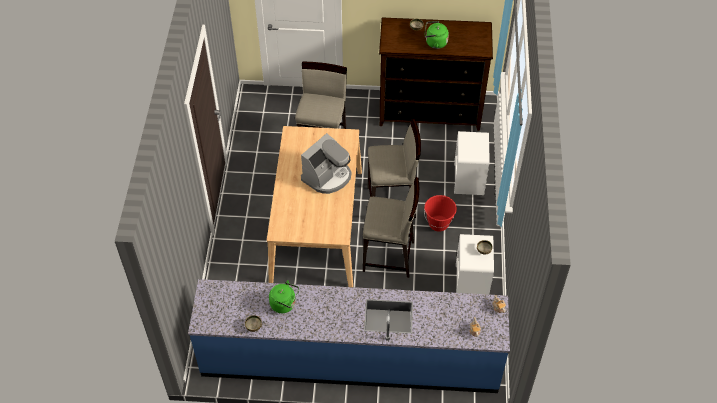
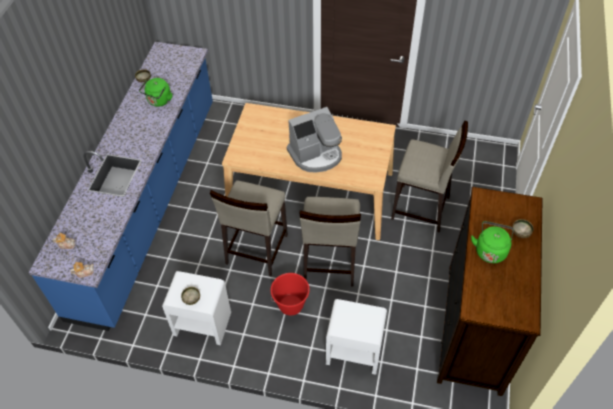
camera: 100 degrees right, 0 degrees up
(327, 177) = (316, 155): coffee machine -> coffee machine turned 75 degrees counterclockwise

